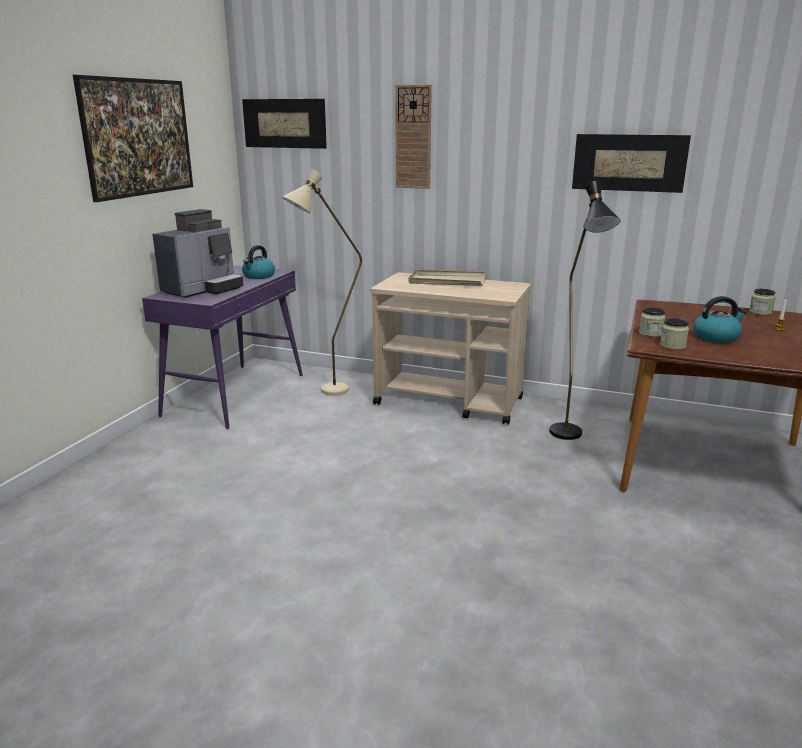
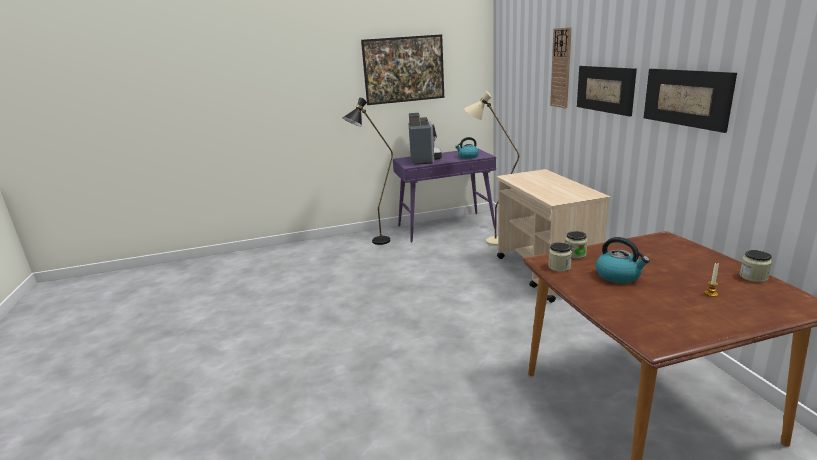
camera: 55 degrees right, 0 degrees up
(203, 289) = (424, 159): coffee machine -> coffee machine turned 90 degrees counterclockwise
(284, 123) = (509, 56): picture -> picture (604, 89)
(447, 281) = (554, 181): beige tray -> none
(570, 438) = (573, 329): black floor lamp -> black floor lamp (375, 243)

